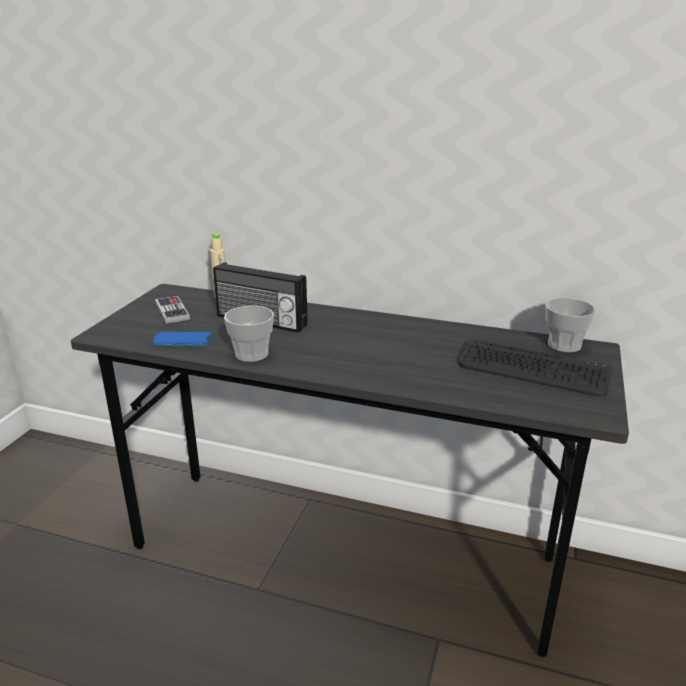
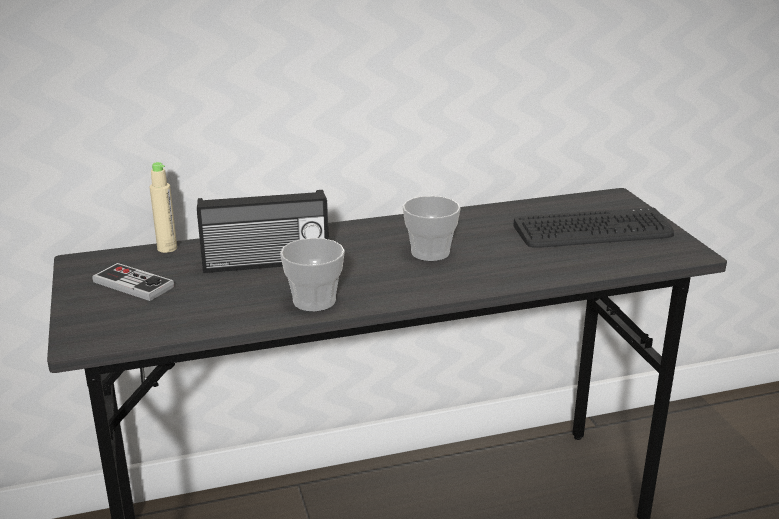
camera: 35 degrees left, 0 degrees up
(182, 340) = (206, 313): phone -> none
(564, 345) = (586, 201): cup -> cup (430, 252)

